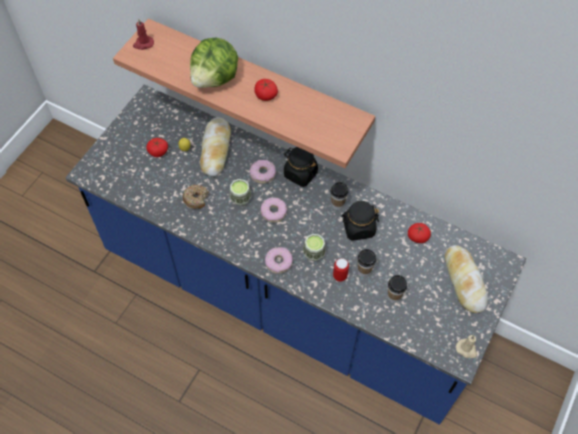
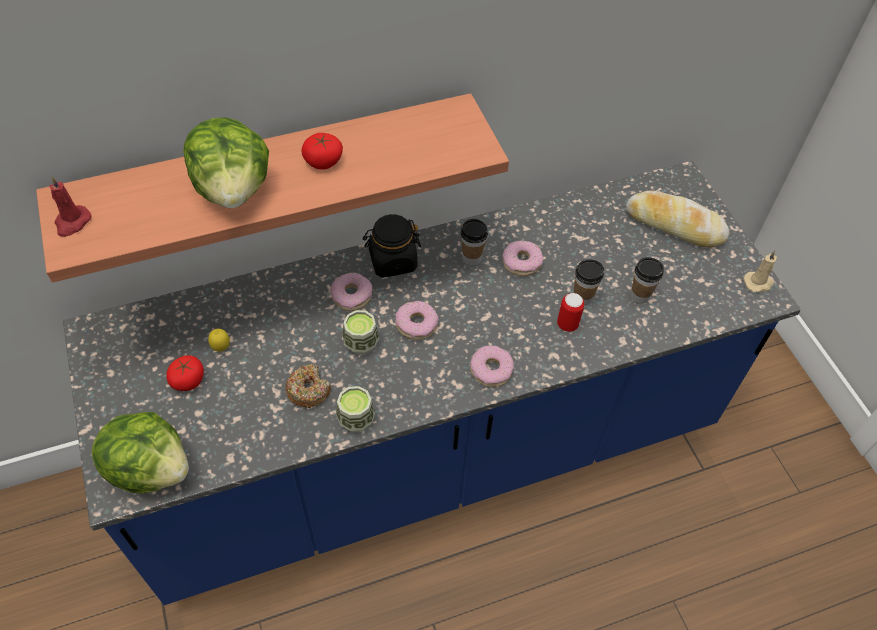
camera: 50 degrees left, 5 degrees down
(106, 175) = (150, 468): none -> lettuce
(215, 149) = (261, 317): bread -> none
(314, 253) = (513, 327): cup -> cup (356, 419)
(358, 228) = (522, 262): black jar -> donut
(417, 236) = (584, 221): tomato -> none

